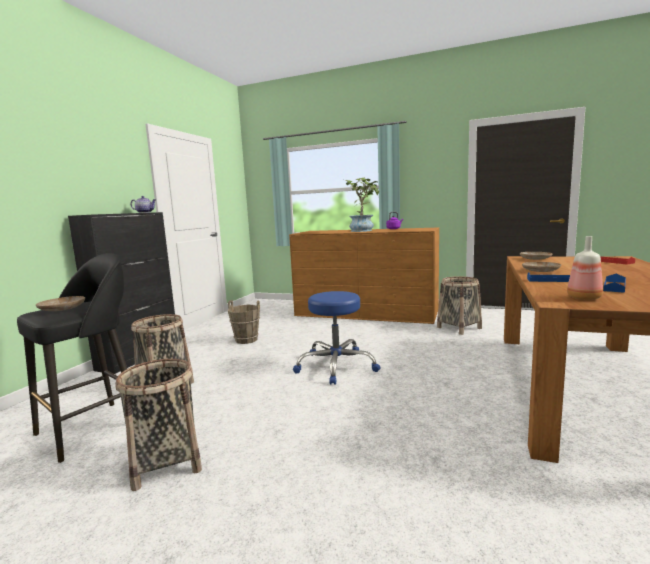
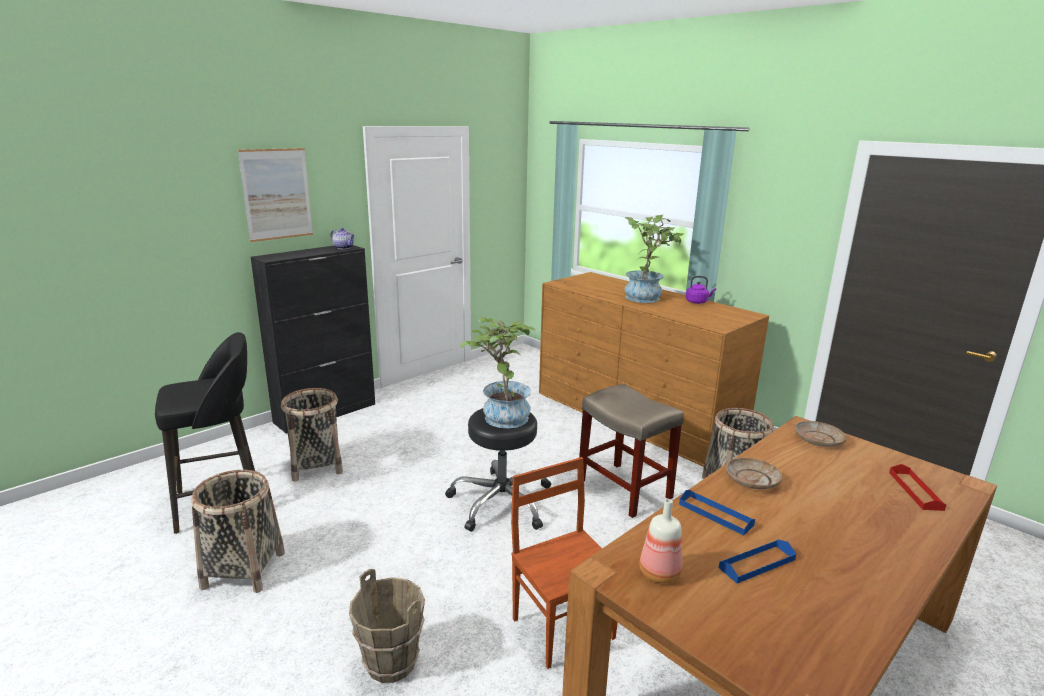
camera: 25 degrees right, 10 degrees up
(62, 308) = (192, 389): beige plate -> none
(86, 165) = (277, 194): none -> picture
(246, 340) = (445, 422): brown bucket -> brown bucket (390, 663)
(330, 295) = (500, 416): none -> potted plant
(336, 366) = (501, 502): blue stool -> black stool
(404, 342) = (625, 490): none -> beige stool
(458, 410) = (563, 627): none -> brown chair

